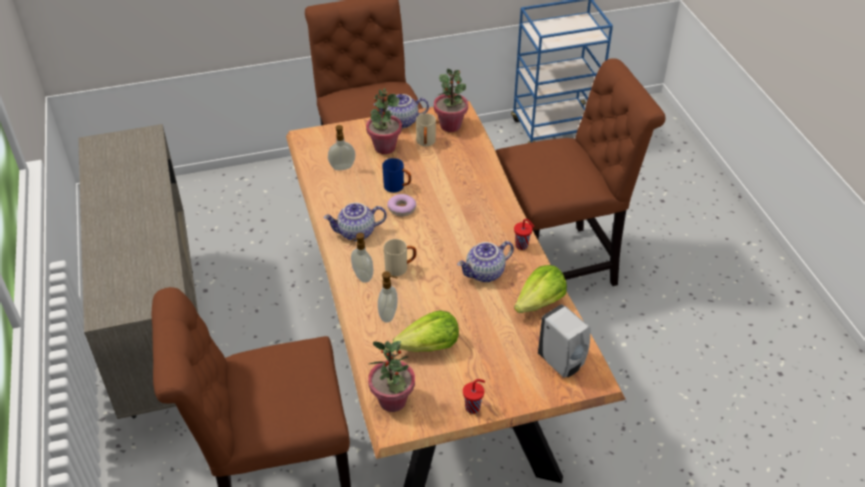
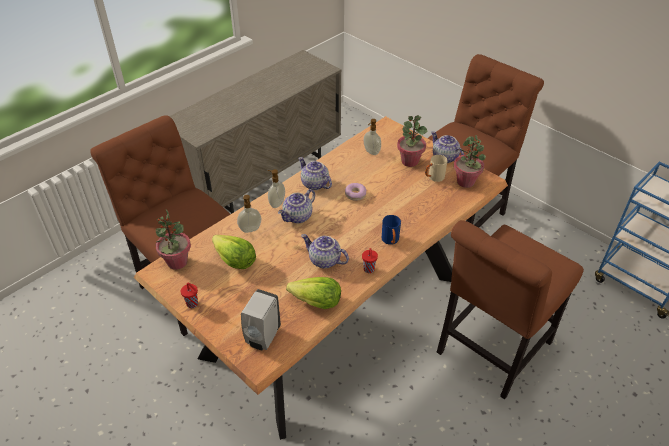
camera: 60 degrees right, 0 degrees up
(397, 187) = (375, 184): blue mug -> blue mug (391, 241)
(400, 268) = (298, 217): beige mug -> teapot
(560, 265) = (490, 351): brown chair -> brown chair turned 90 degrees clockwise

